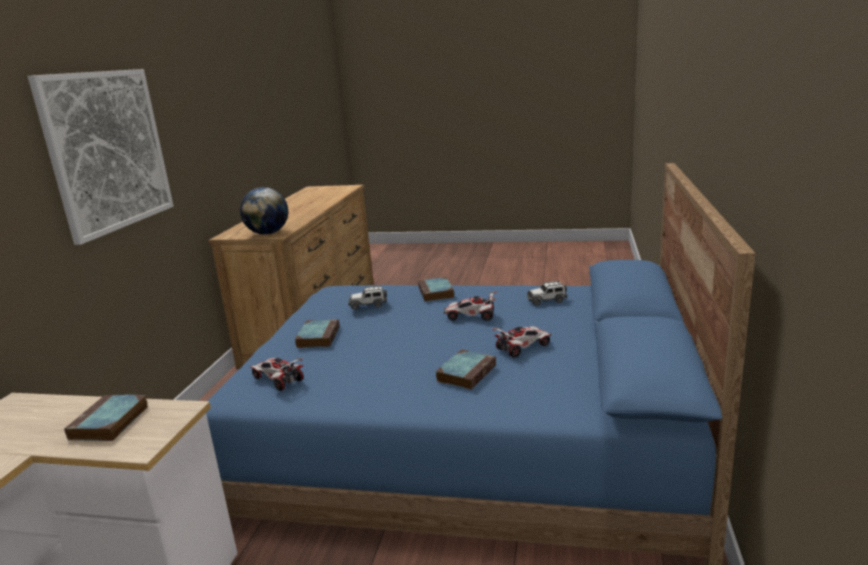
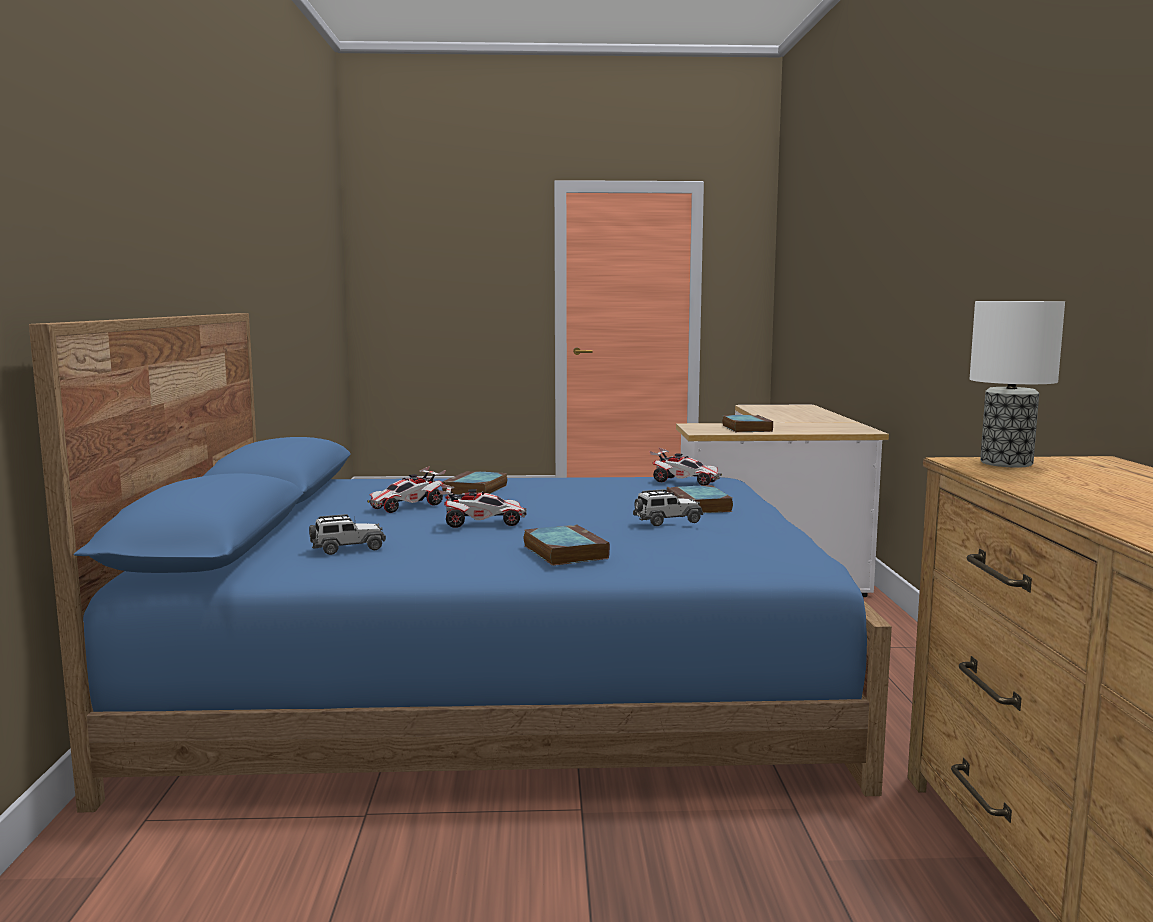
camera: 165 degrees right, 10 degrees down
(108, 151) = (1019, 224): picture -> none
(268, 233) = (1005, 463): globe -> table lamp

